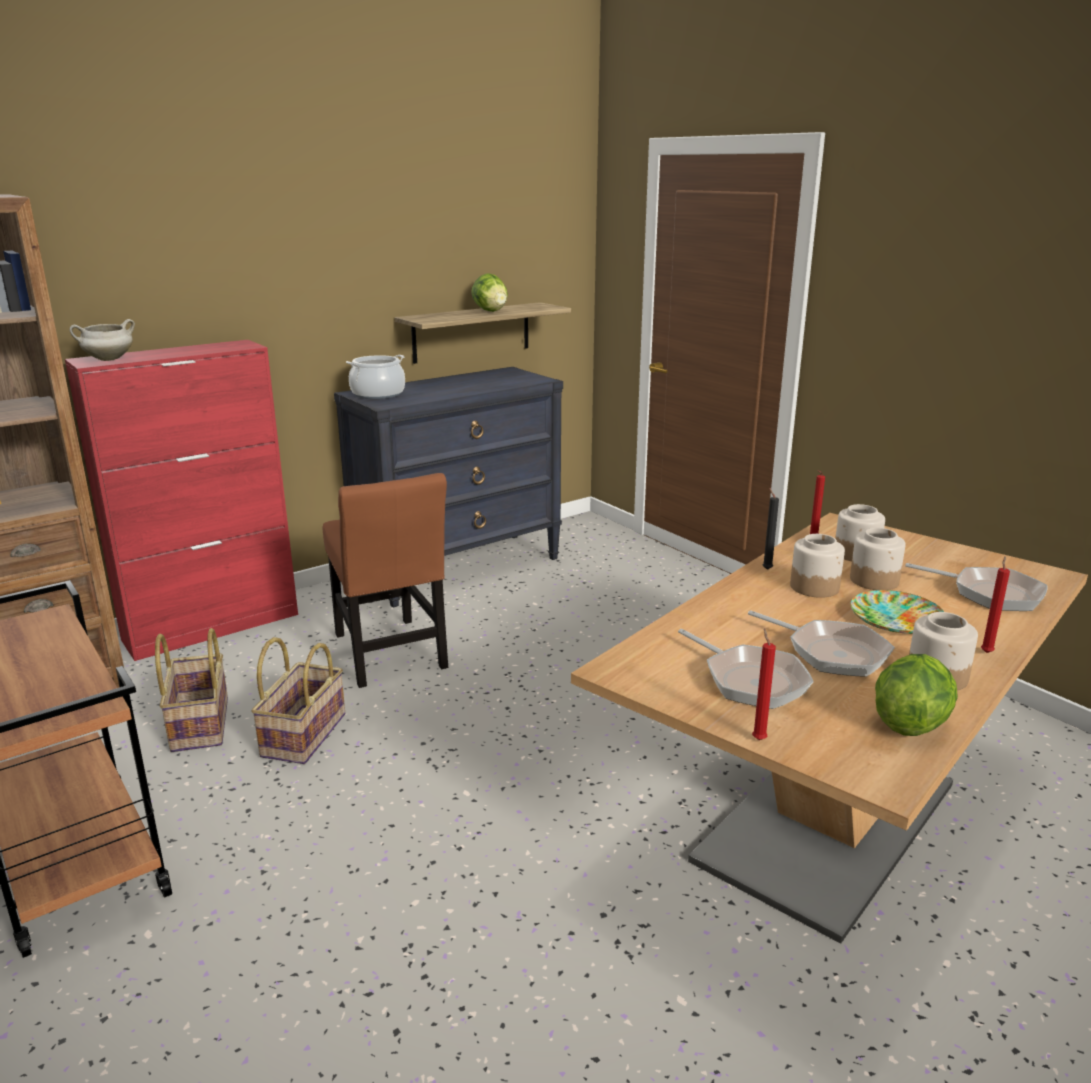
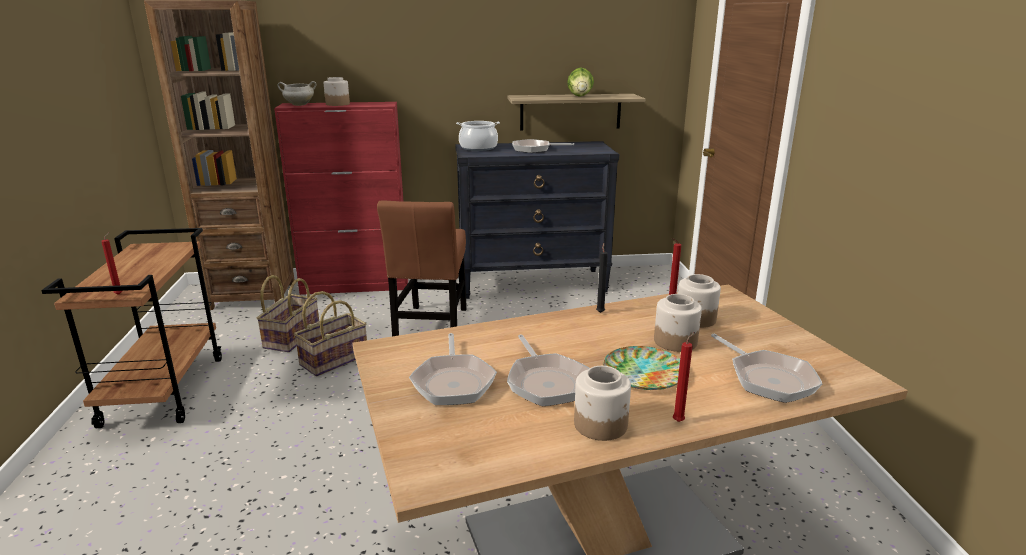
camera: 30 degrees right, 0 degrees up
(454, 387) = (534, 149): none -> frying pan
(758, 738) = (391, 420): red candle -> red candle (120, 294)
(814, 587) = (615, 334): jar -> jar (338, 104)
(910, 723) = (517, 449): lettuce -> none

